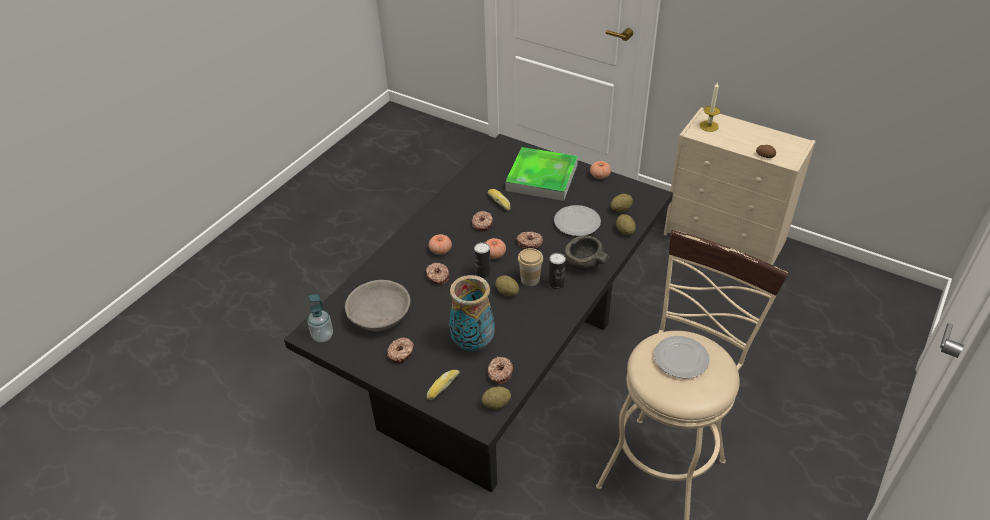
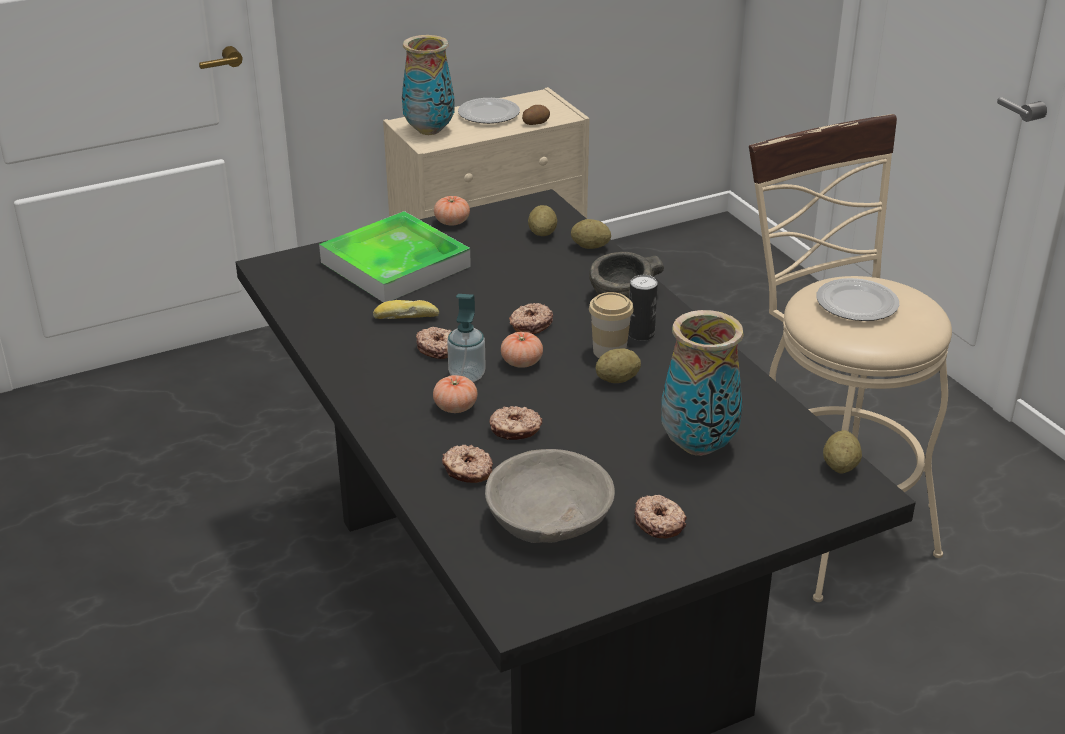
camera: 60 degrees left, 10 degrees down
(322, 336) = (538, 599): soap dispenser -> soap dispenser (467, 375)
(442, 386) = (766, 504): bread -> none
(483, 273) = (552, 386): can -> none
(499, 373) = (780, 443): donut -> donut (468, 471)
(577, 222) = (530, 273): plate -> plate (488, 114)
(709, 126) = (429, 130): candle -> vase

